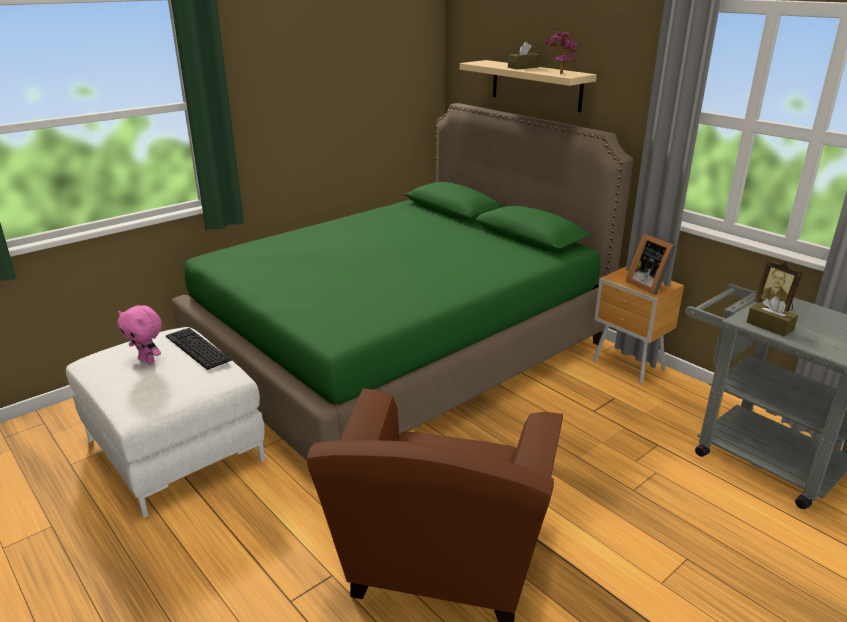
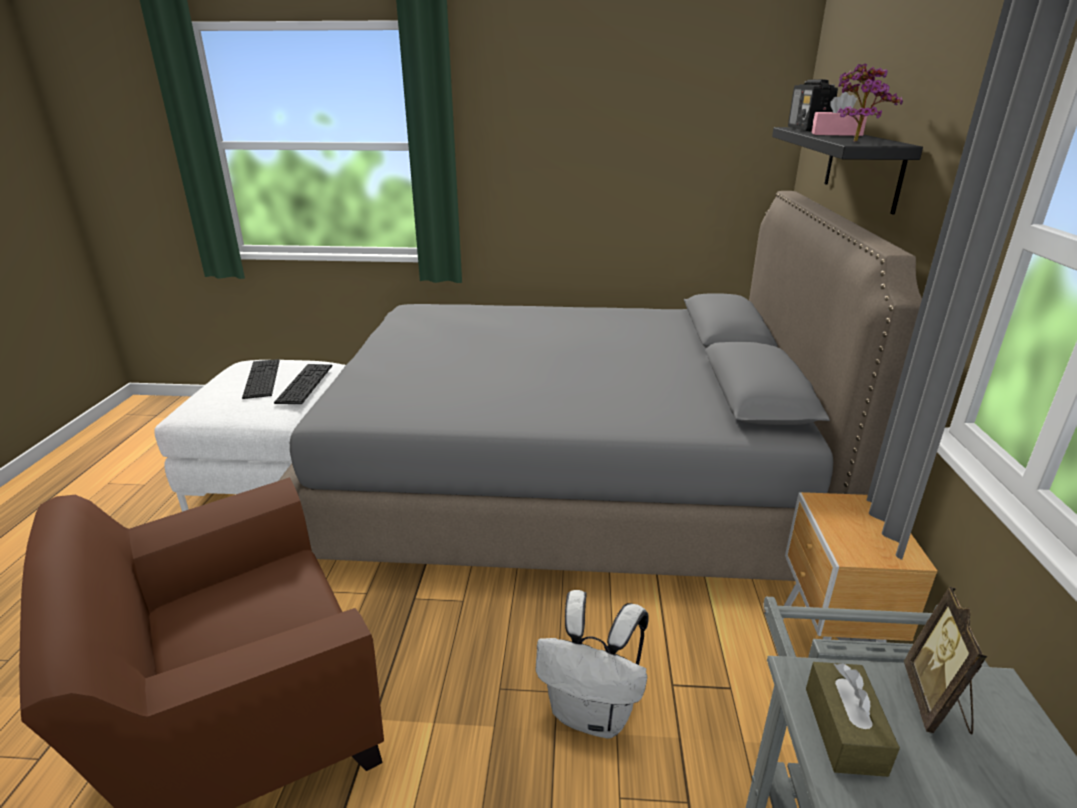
camera: 45 degrees right, 0 degrees up
(147, 360) = (262, 378): pink plush toy -> keyboard
(401, 352) = (565, 483): green bed -> grey bed
(490, 64) = (807, 129): none -> radio
(523, 67) = (836, 134): brown tissue box -> pink tissue box
(536, 85) = (862, 167): beige shelf -> black shelf
(582, 441) = (593, 713): none -> white backpack
(648, 285) = (863, 539): picture frame -> none

